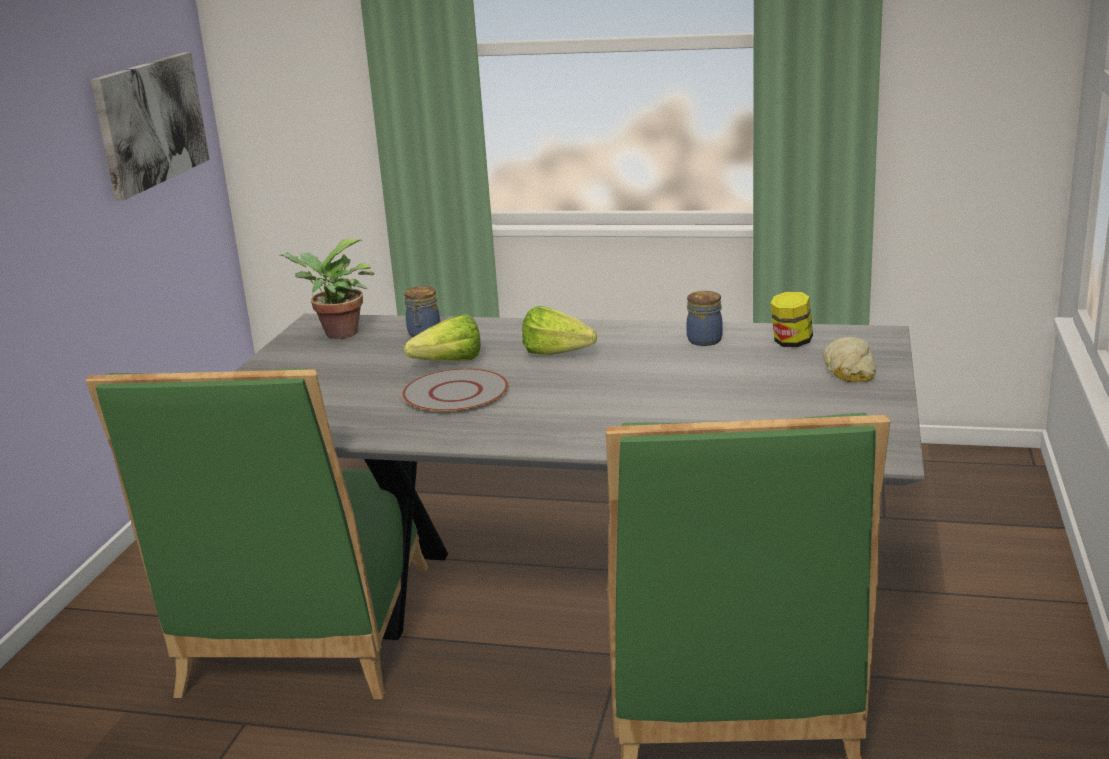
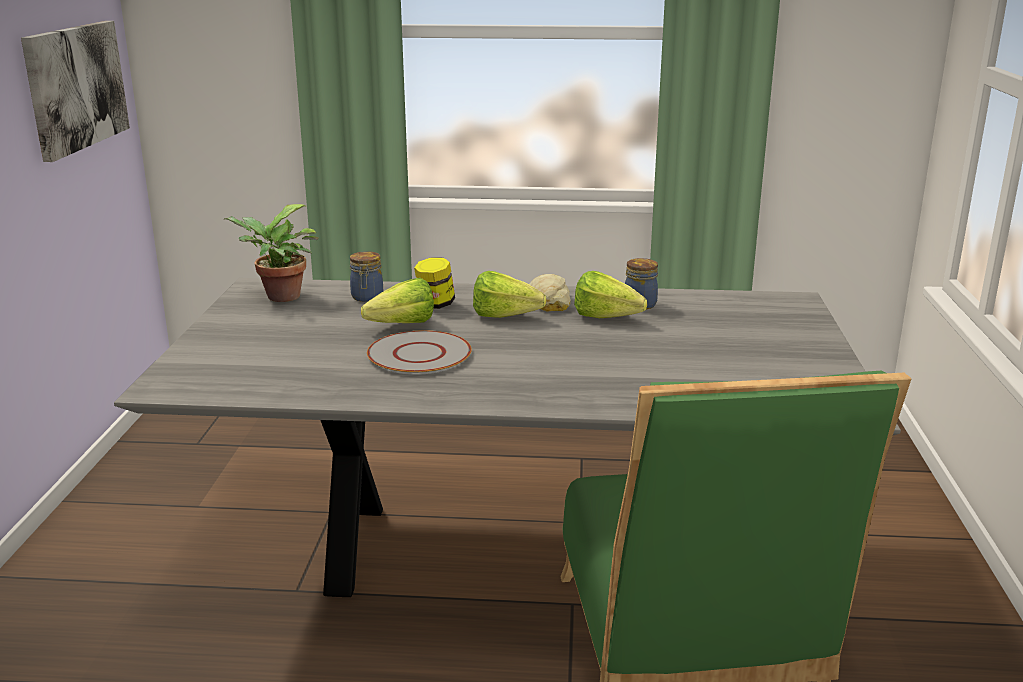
camera: 10 degrees left, 0 degrees up
(304, 639) = (254, 600): green chair -> none
(666, 356) = (611, 319): none -> lettuce
(791, 343) = (720, 307): jar -> jar (435, 305)
(849, 369) = (784, 331): bread -> bread (548, 301)

